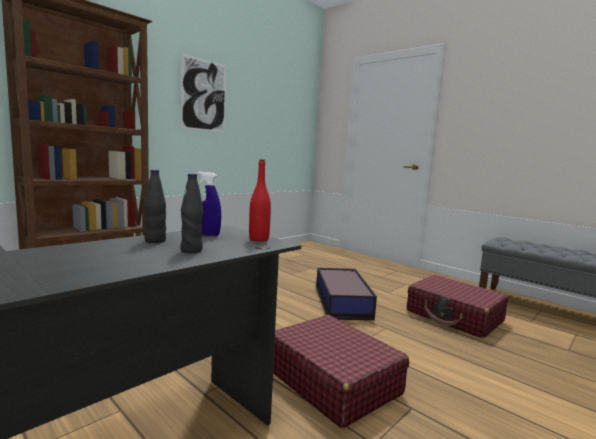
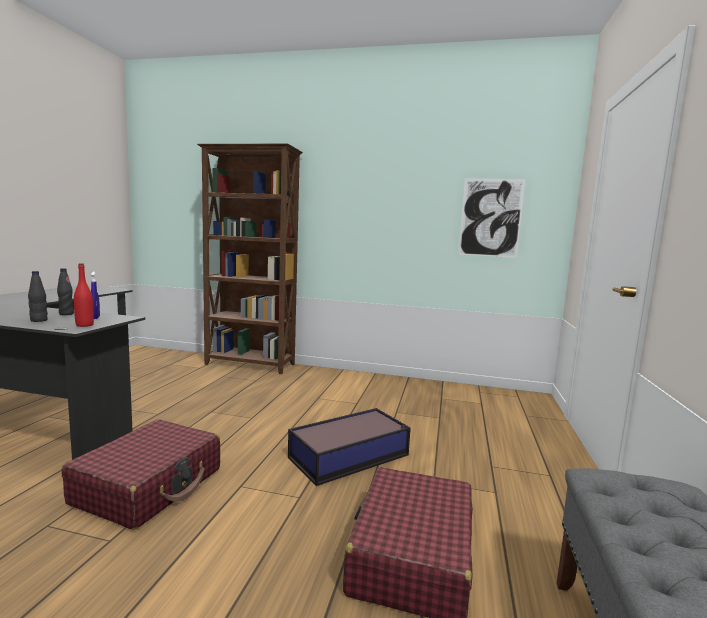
camera: 60 degrees right, 0 degrees up
(204, 95) = (373, 198): picture -> picture (490, 218)

